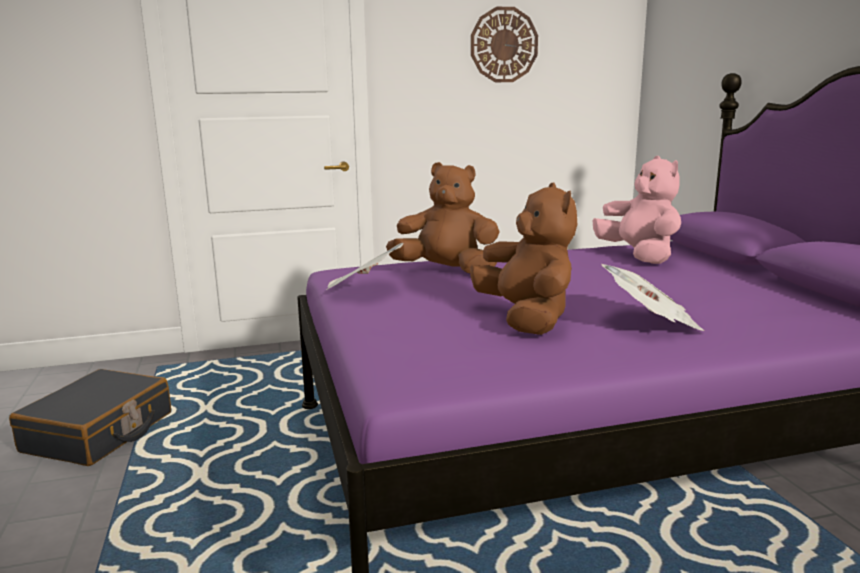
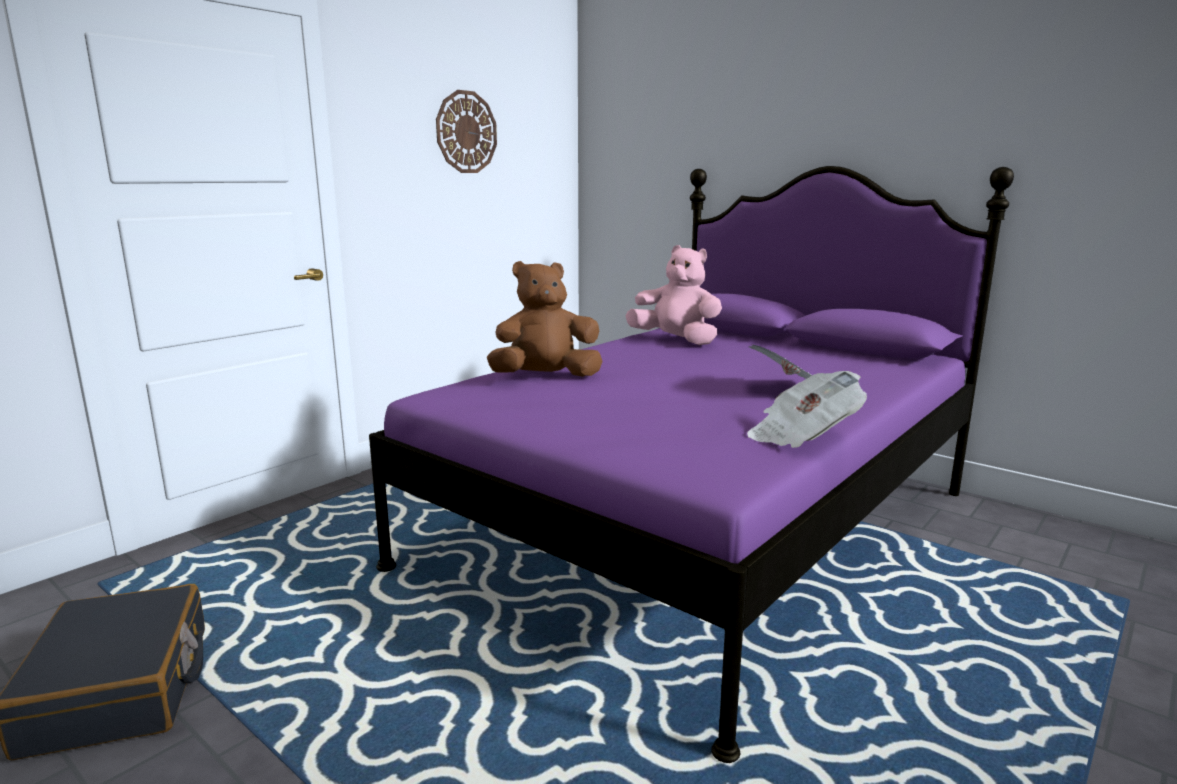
camera: 35 degrees left, 0 degrees up
(362, 289) = (500, 408): newspaper -> newspaper (802, 436)
(526, 319) = (700, 406): brown plush toy -> none

